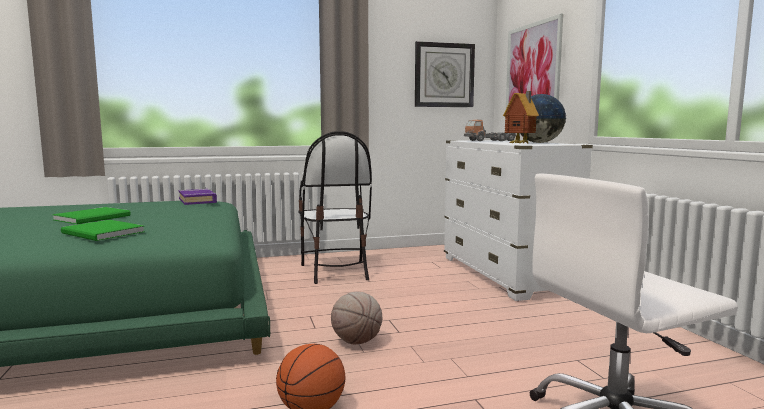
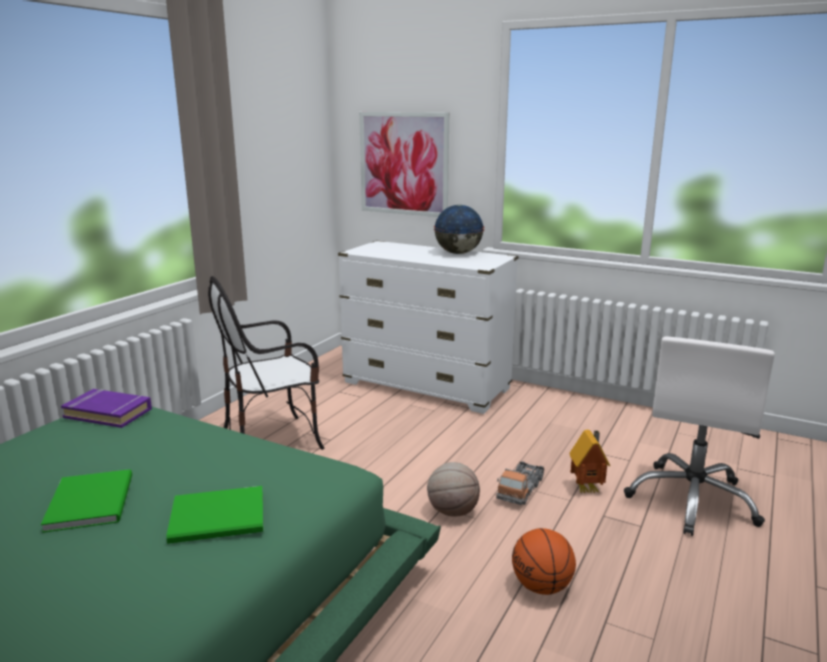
camera: 45 degrees left, 10 degrees up
(335, 271) = (272, 441): chair -> chair turned 120 degrees clockwise
(444, 75) = (293, 164): wall clock -> none
(490, 141) = (389, 249): toy truck -> toy truck (520, 489)
(521, 144) = (471, 265): toy house -> toy house (588, 489)

